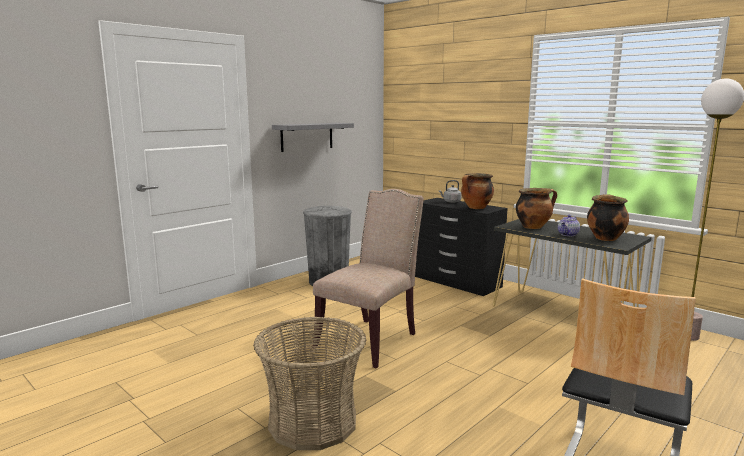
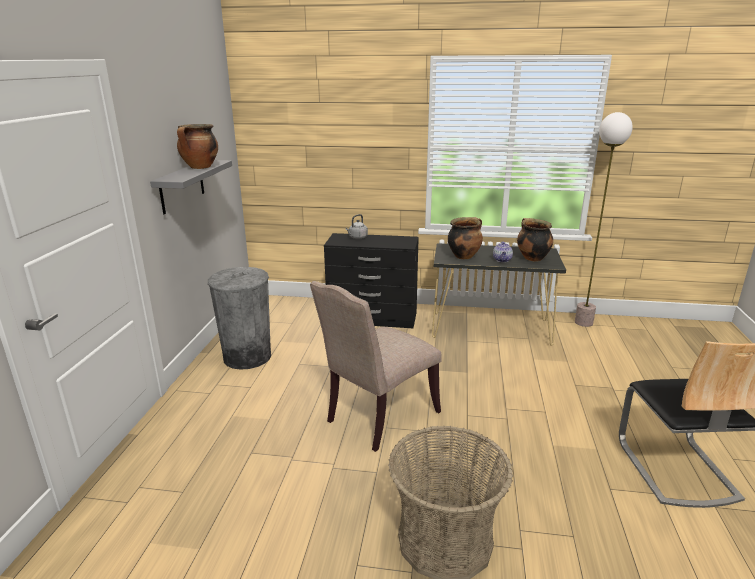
camera: 35 degrees left, 10 degrees up
(370, 339) = (378, 417): beige chair -> beige chair turned 135 degrees counterclockwise
(476, 208) = (394, 243): cooking pot -> cooking pot (200, 167)

